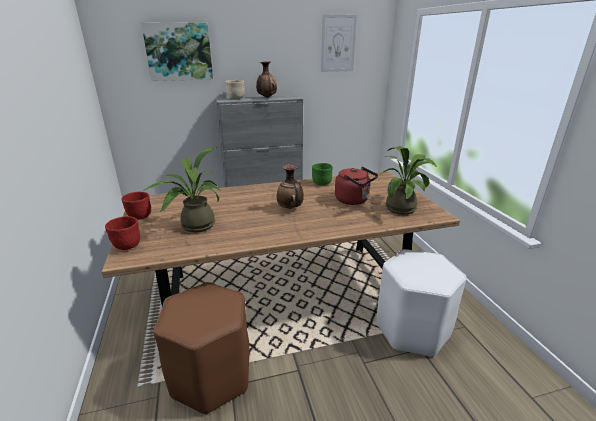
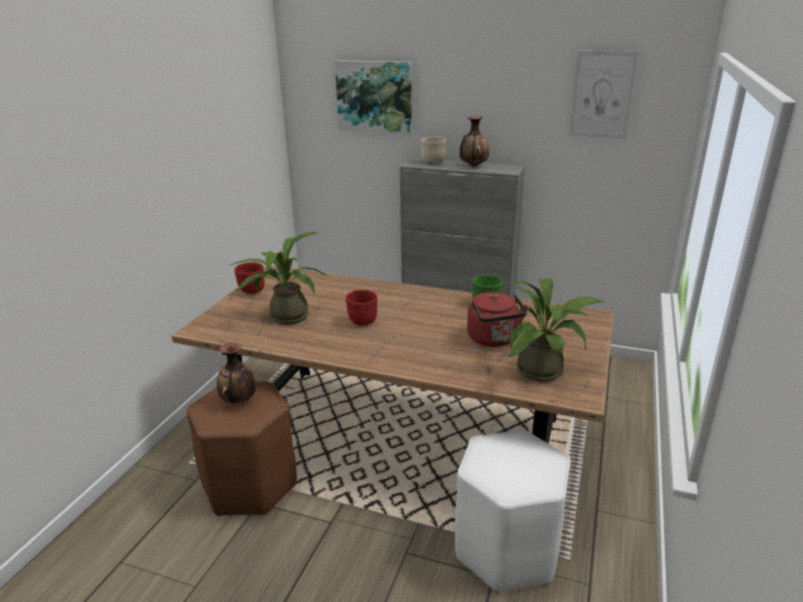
camera: 35 degrees right, 0 degrees up
(127, 246) = (211, 318): red bowl -> red bowl (362, 321)
(290, 208) = (403, 326): vase -> vase (239, 401)

